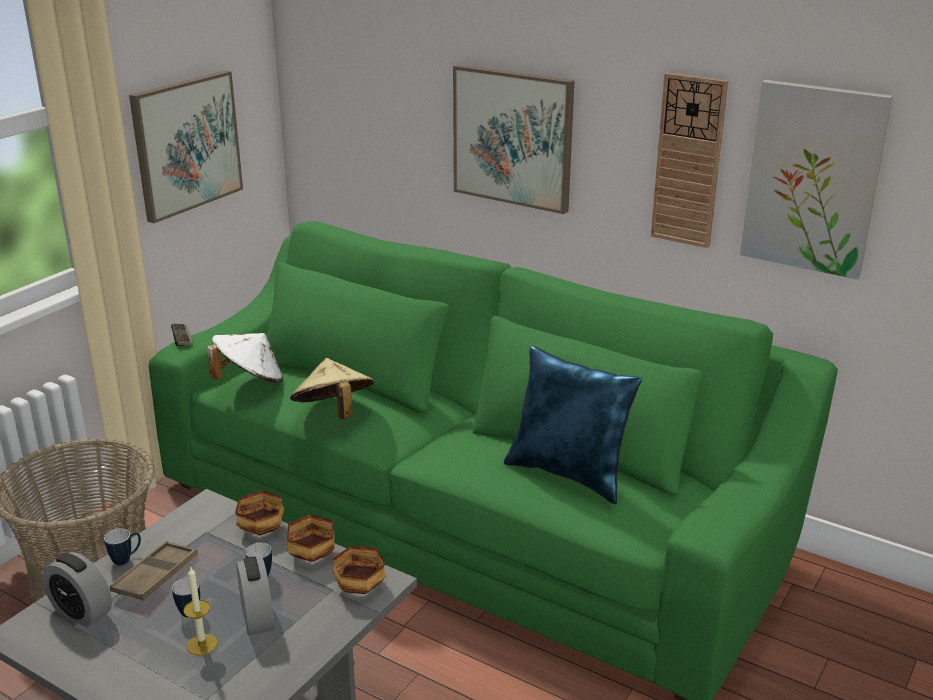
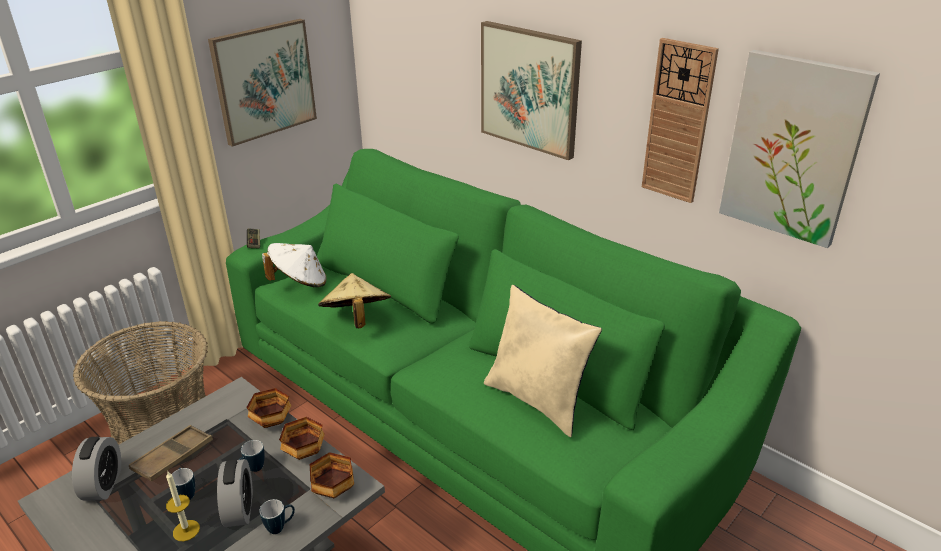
camera: 10 degrees right, 5 degrees up
(81, 612) = (103, 485): alarm clock -> alarm clock turned 135 degrees counterclockwise
(126, 559) = (156, 437): mug -> mug (280, 527)
(569, 474) = (538, 400): blue pillow -> beige pillow

